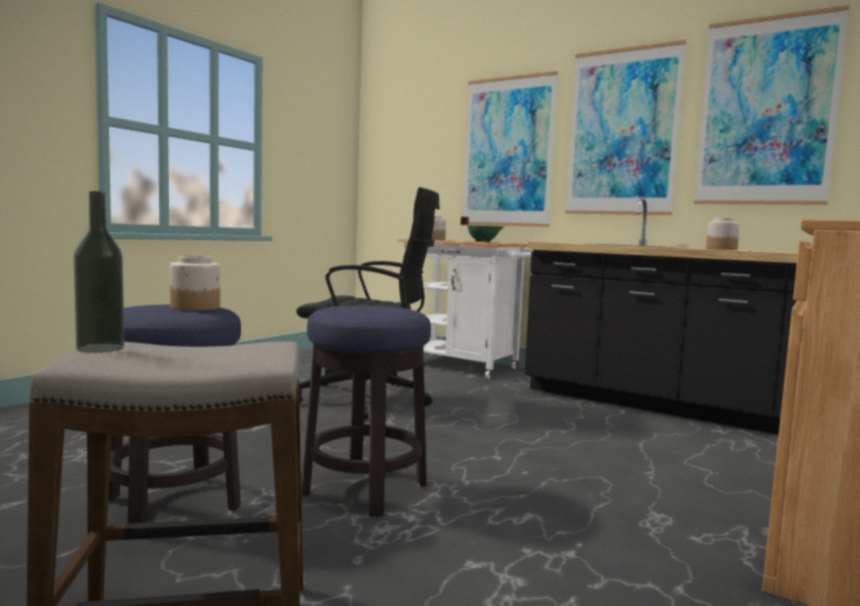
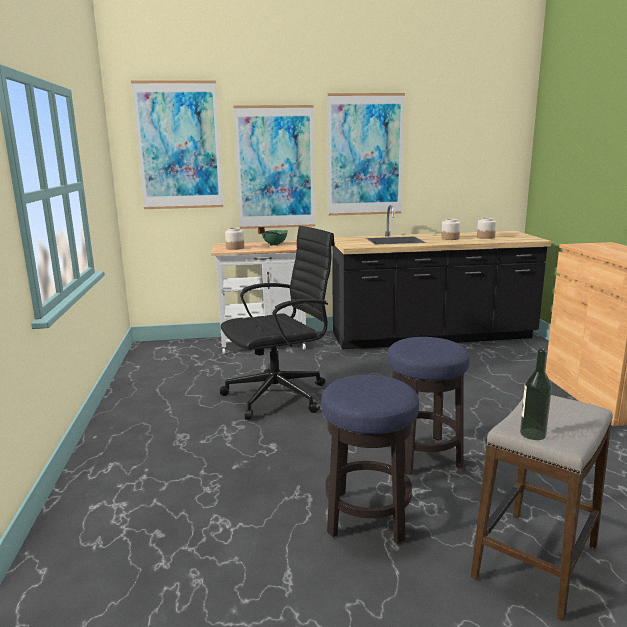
camera: 40 degrees left, 10 degrees up
(196, 307) = (373, 381): jar -> jar (485, 237)
(766, 112) = (452, 145): picture -> picture (179, 146)

